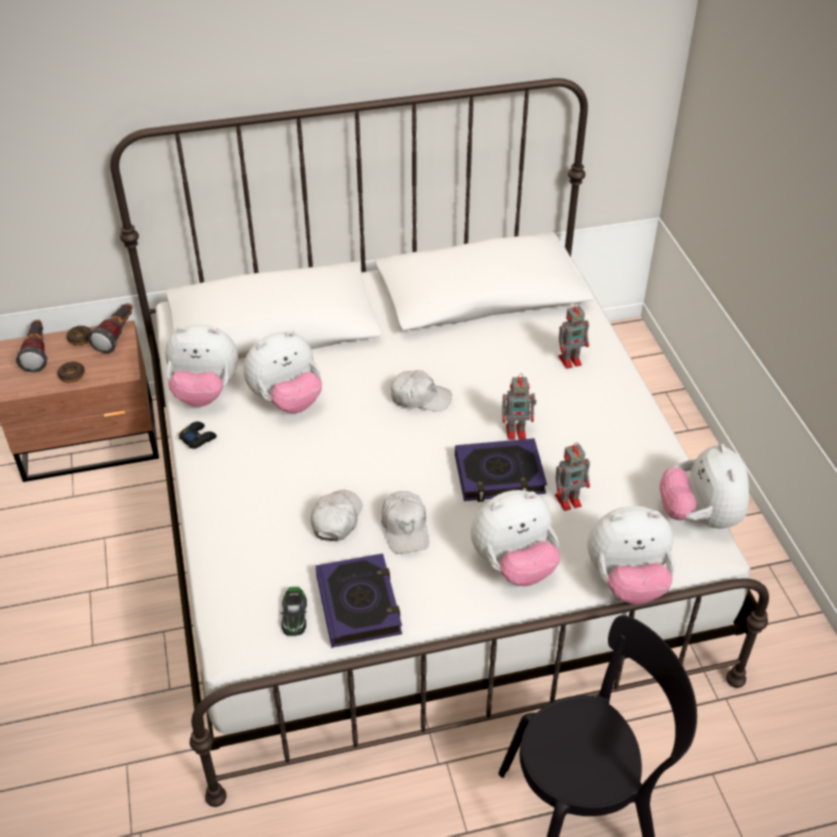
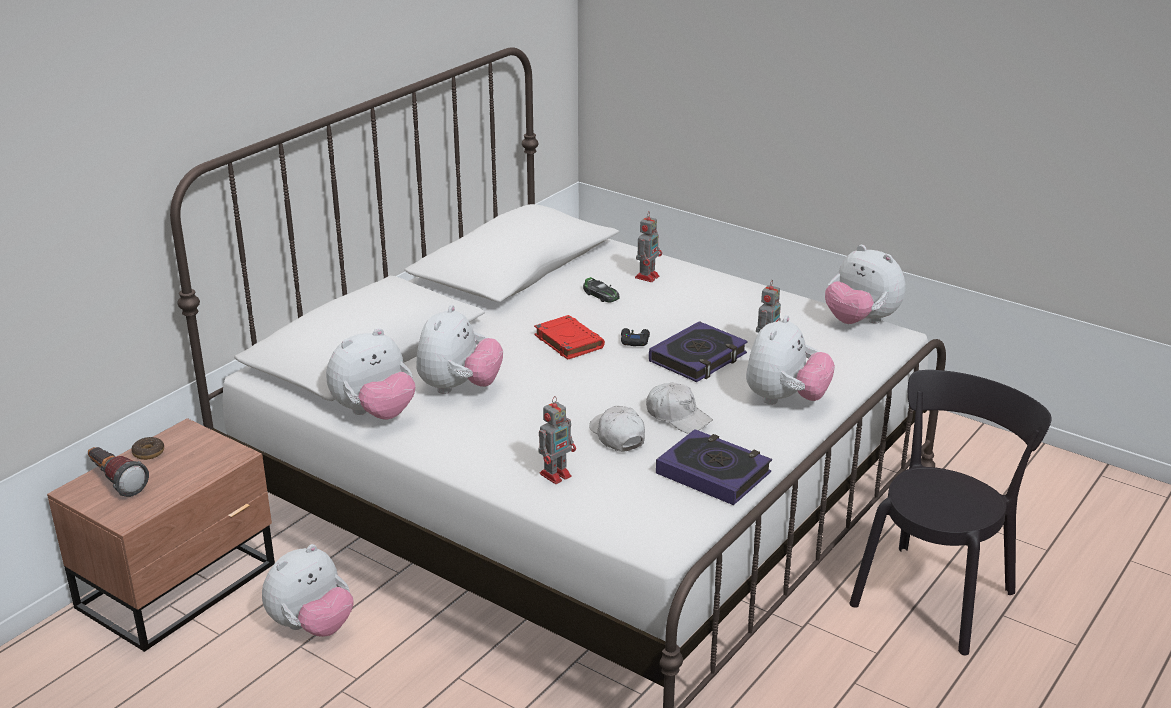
camera: 40 degrees left, 15 degrees down
(72, 375) = (182, 480): donut -> none
(117, 335) = (187, 434): flashlight -> none
(198, 438) = (417, 443): black game controller -> black game controller (634, 341)
(294, 614) = (675, 503): toy car -> toy car (600, 295)
(420, 398) = (568, 341): white cap -> red book
(517, 431) = (672, 330): toy robot -> toy robot (556, 474)
(627, 581) = (868, 373): plush toy -> plush toy (312, 626)

